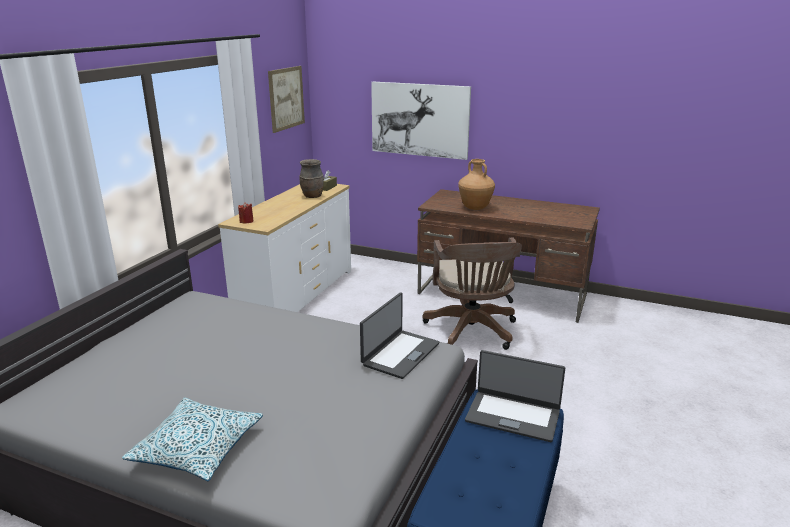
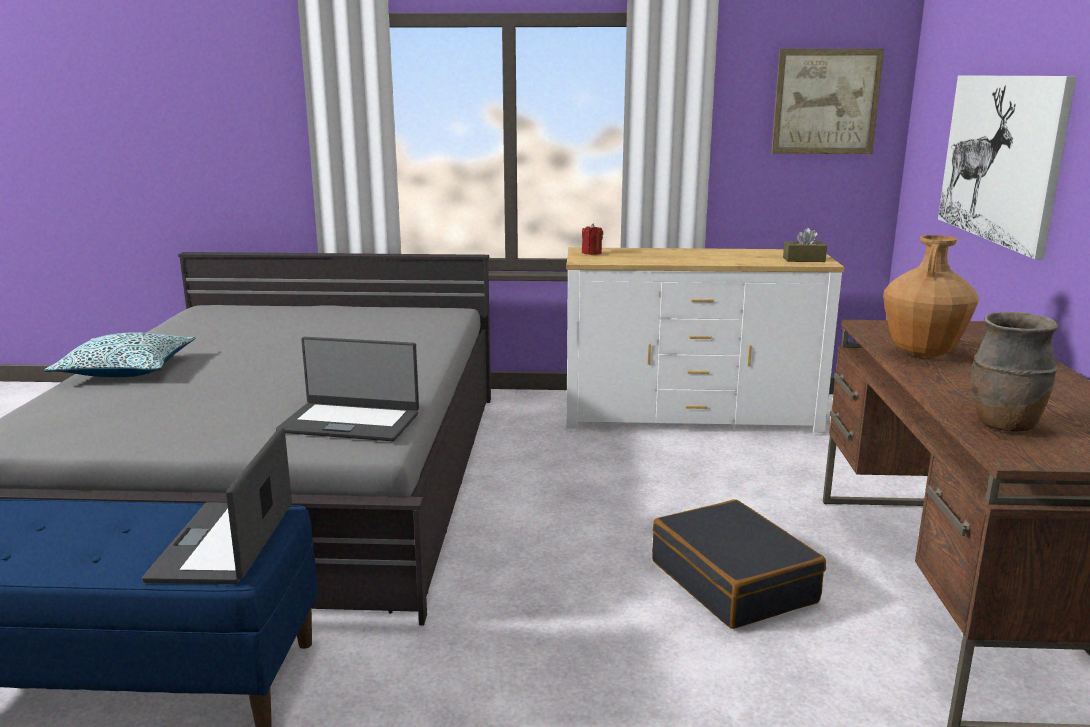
camera: 70 degrees right, 5 degrees down
(312, 196) = (745, 260): brown vase -> brown vase (1004, 425)
(472, 332) = (733, 581): brown office chair -> black suitcase

